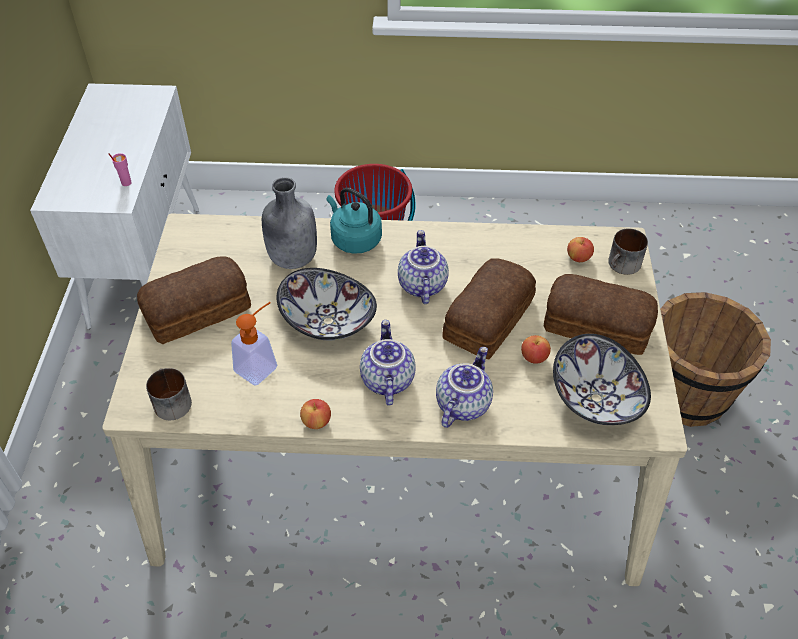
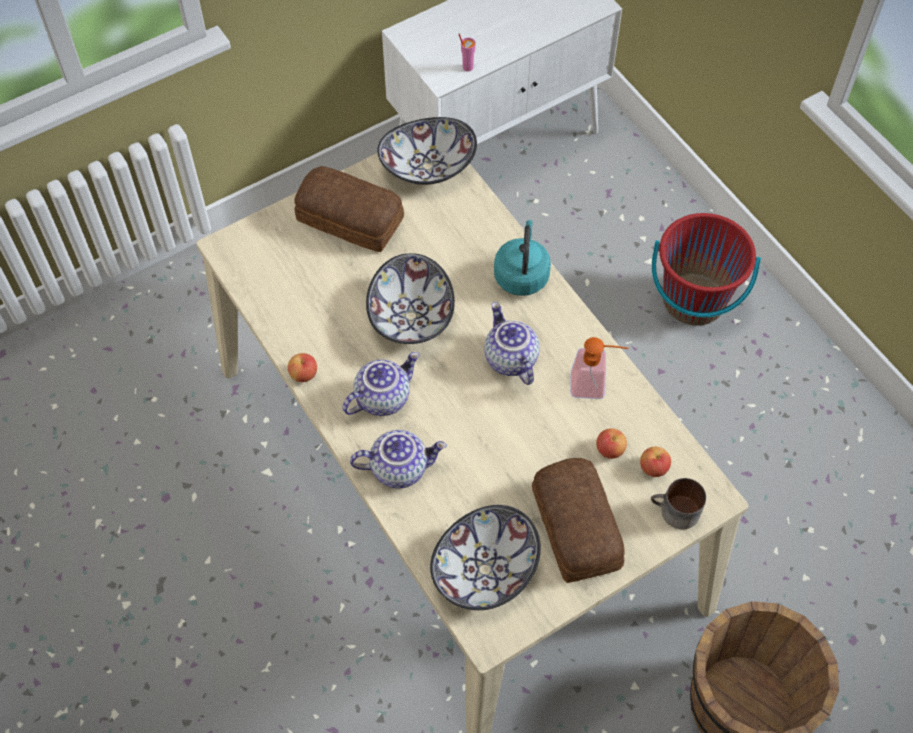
camera: 55 degrees right, 10 degrees up
(169, 401) = (250, 265): mug -> none
(200, 238) = (427, 166): none -> bowl
(261, 365) = (329, 300): soap dispenser -> soap dispenser (595, 385)
(292, 259) = (459, 244): grey bottle -> none
(421, 285) = (509, 359): teapot -> teapot turned 75 degrees counterclockwise
(486, 319) = (510, 433): bread -> none
(534, 357) = (494, 495): apple -> apple (610, 449)

